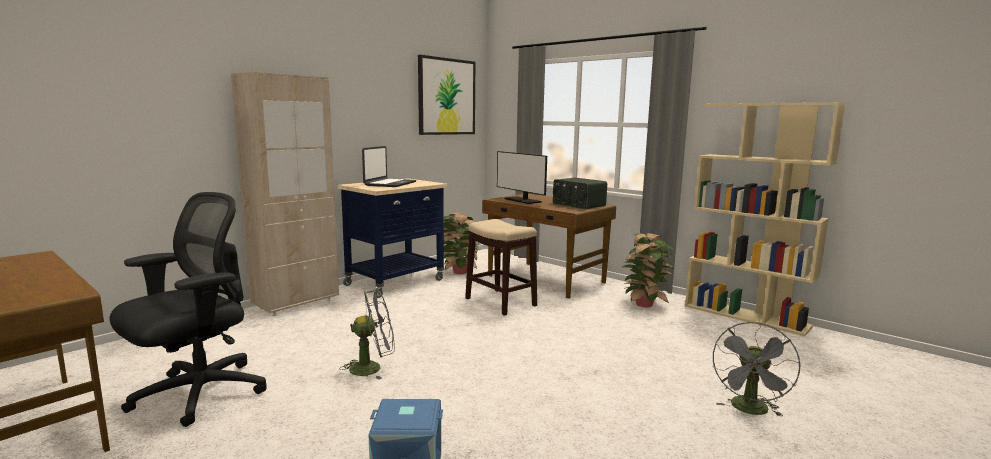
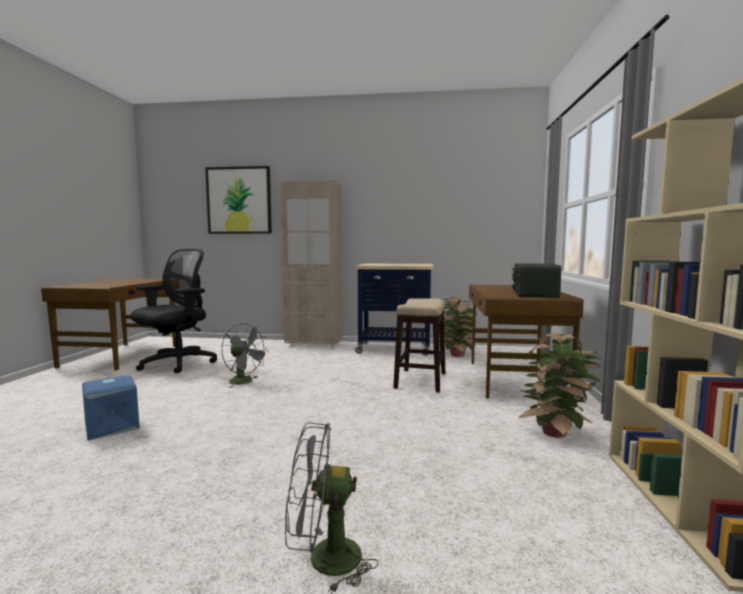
camera: 55 degrees right, 5 degrees down
(194, 397) = (175, 365): black office chair -> black office chair turned 60 degrees counterclockwise
(389, 184) = (393, 264): laptop -> none
(446, 97) = (484, 190): picture -> picture (239, 200)
(522, 200) = (498, 287): monitor -> none

